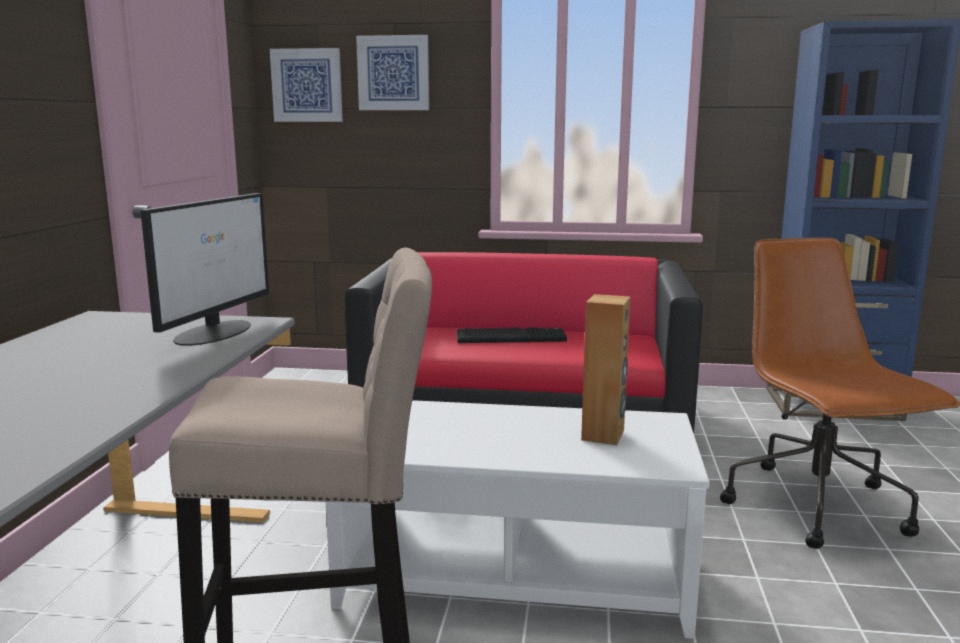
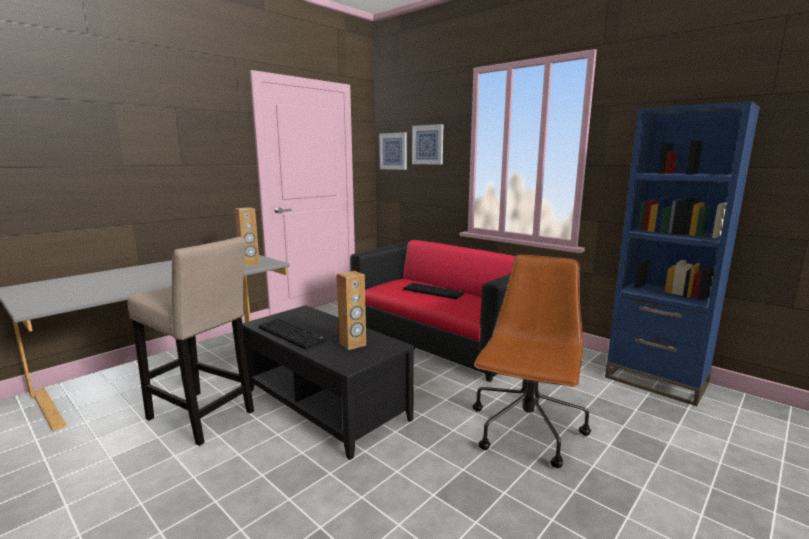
camera: 35 degrees right, 0 degrees up
(215, 332) = (249, 264): monitor -> brown speaker
(470, 448) = (293, 334): none -> keyboard
(515, 573) = (327, 403): white coffee table -> black coffee table

